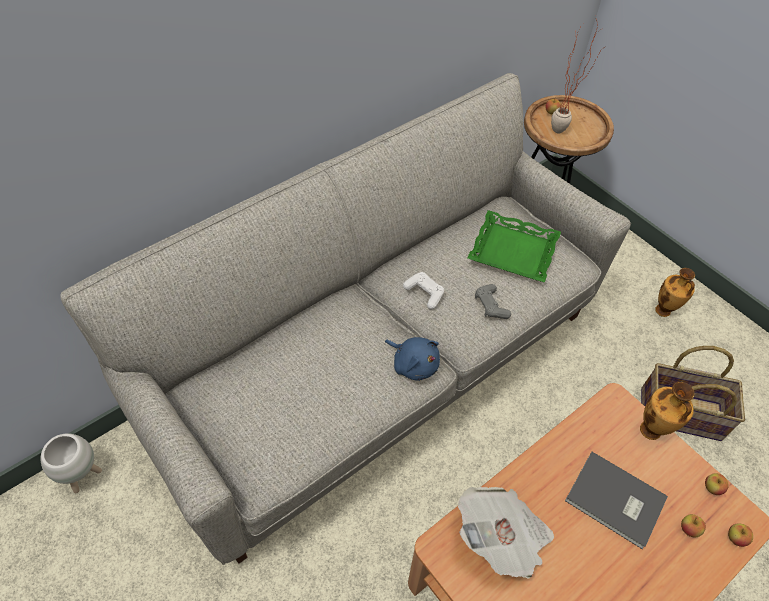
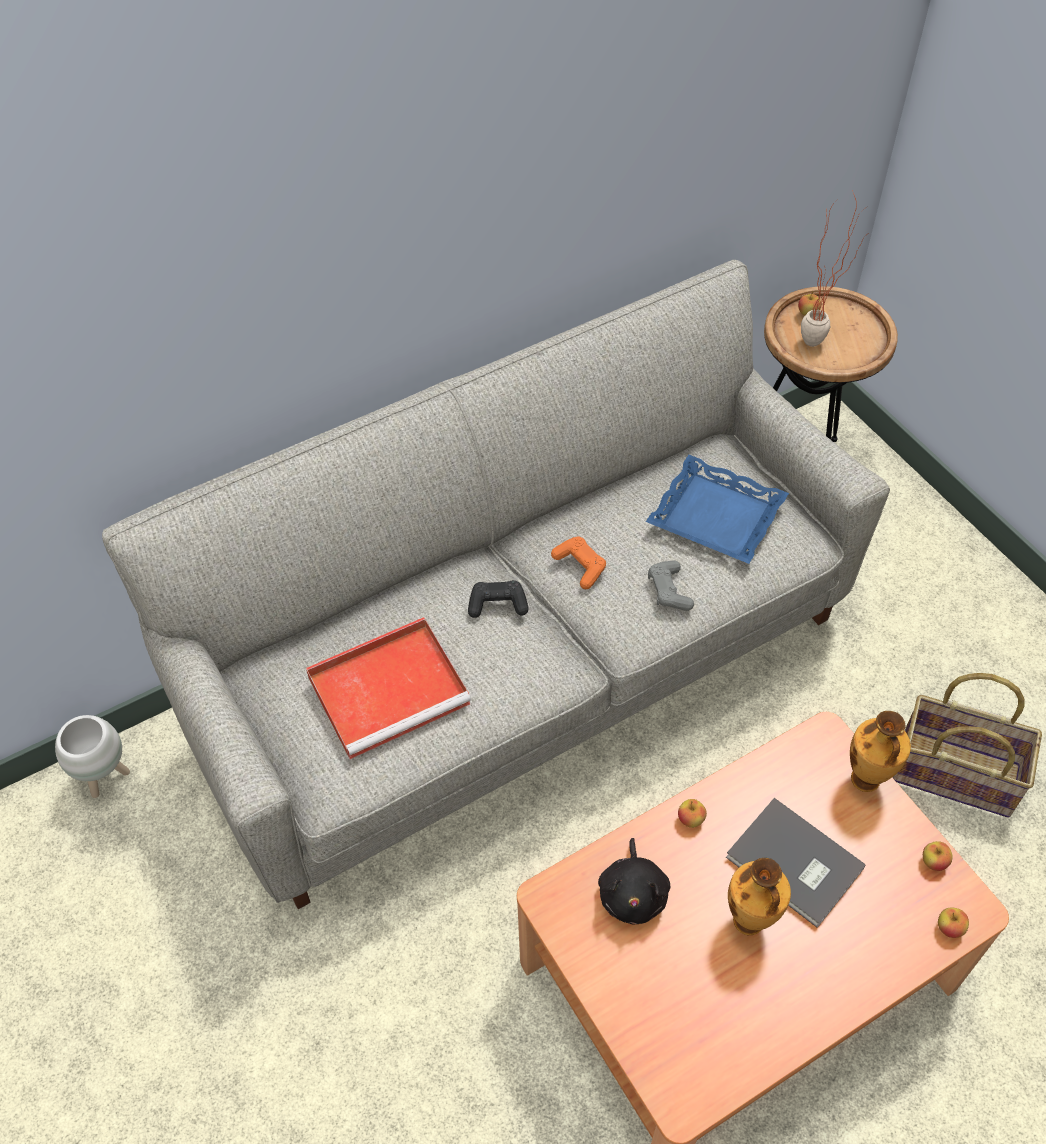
camera: 10 degrees right, 0 degrees up
(299, 395) = (391, 688): none -> red tray
(369, 325) = (497, 604): none -> black game controller
(413, 364) = (549, 661): blue plush toy -> none
(424, 293) = (580, 566): white game controller -> orange game controller
(502, 537) = (633, 893): newspaper -> black plush toy
(513, 251) = (716, 516): green tray -> blue tray
(663, 311) = (964, 622): vase -> vase (748, 923)
(688, 529) = (887, 910): apple -> apple (690, 819)

